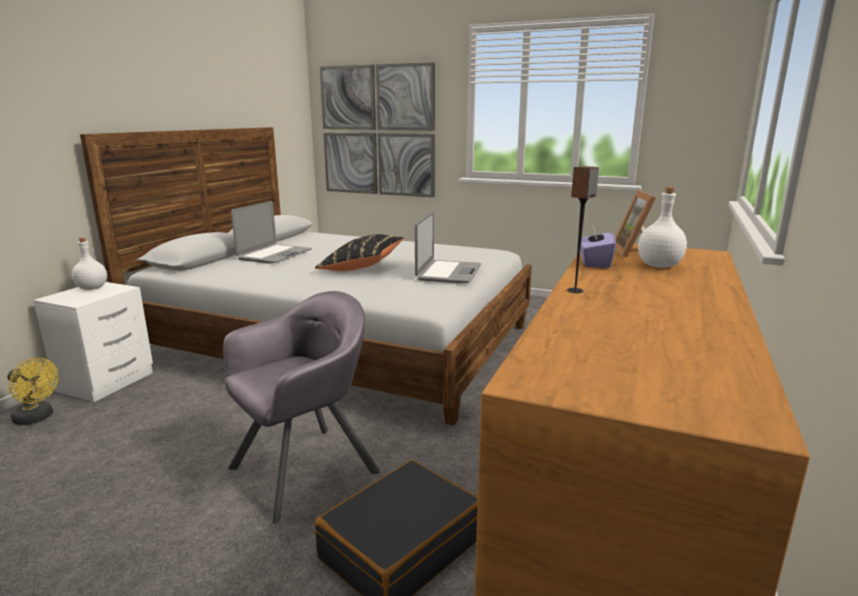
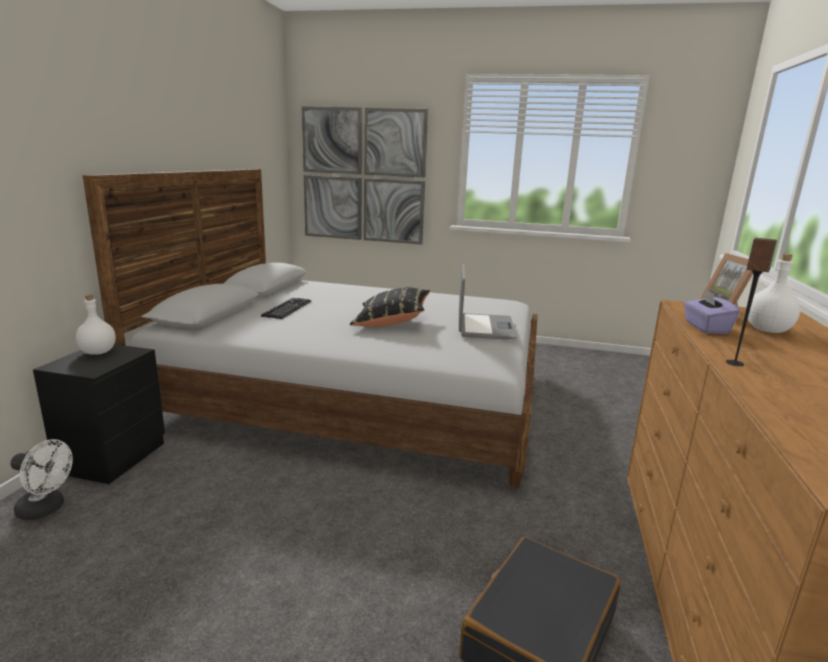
camera: 10 degrees left, 0 degrees up
(37, 418) = (46, 509): yellow fan -> white fan
(108, 381) = (115, 457): white nightstand -> black nightstand
(274, 255) = (286, 308): laptop -> keyboard
(305, 470) = (392, 551): grey armchair -> none

